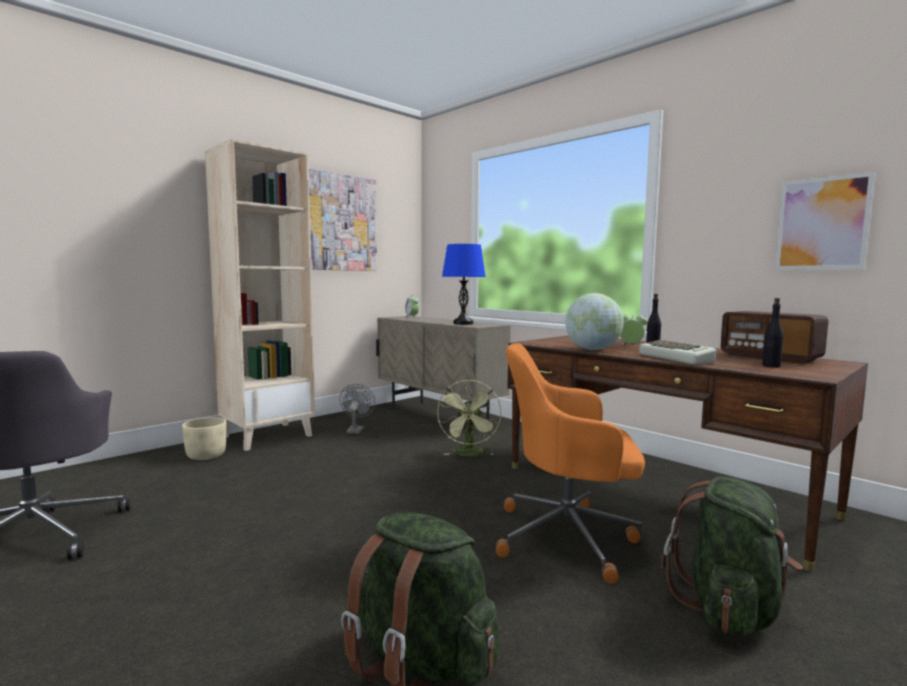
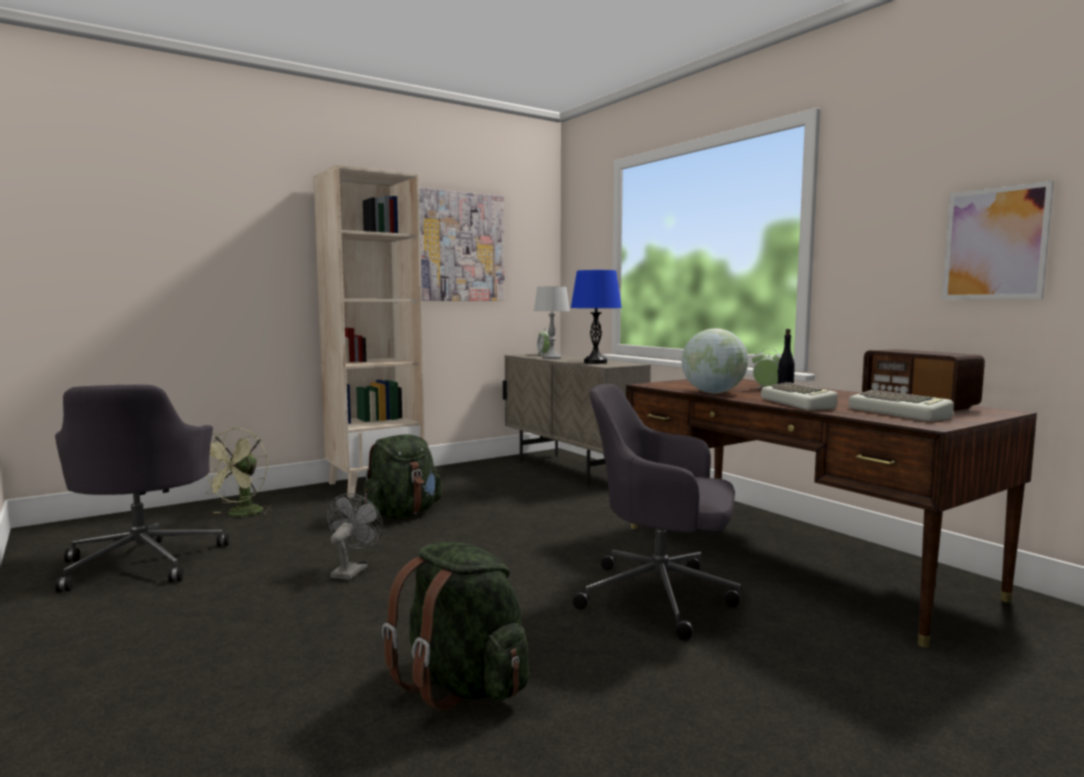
camera: 10 degrees right, 0 degrees up
(205, 456) = (308, 501): beige planter -> none
(356, 429) = (471, 481): grey fan -> grey fan (352, 570)
(421, 320) = (551, 358): none -> grey table lamp
(470, 455) = (589, 512): green fan -> green fan (241, 514)
(569, 537) = (661, 596): orange office chair -> grey office chair
(729, 609) = (802, 671): green backpack -> green backpack (402, 514)
(771, 366) = (900, 413): black bottle -> keyboard

